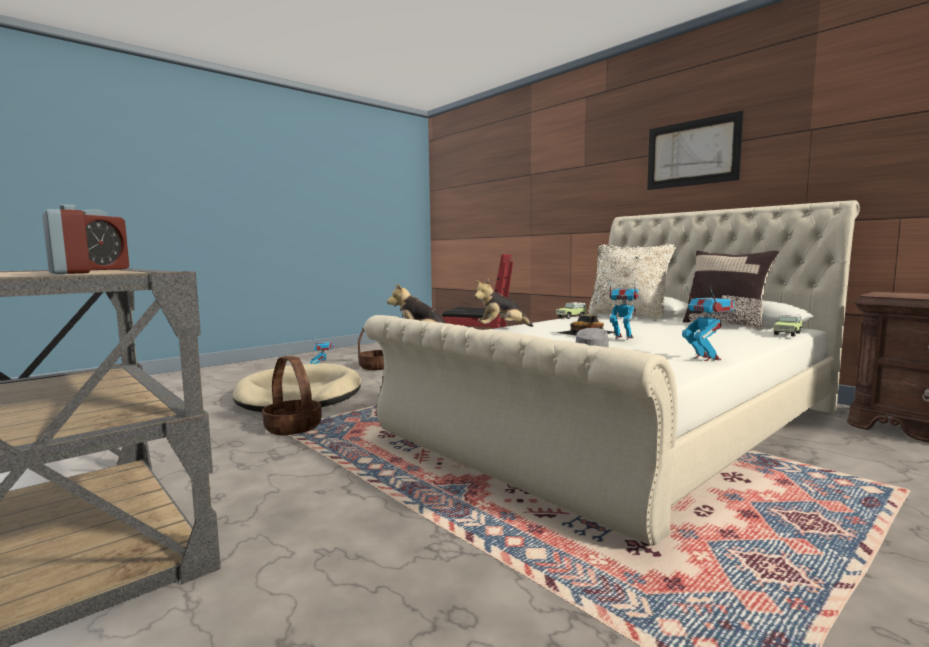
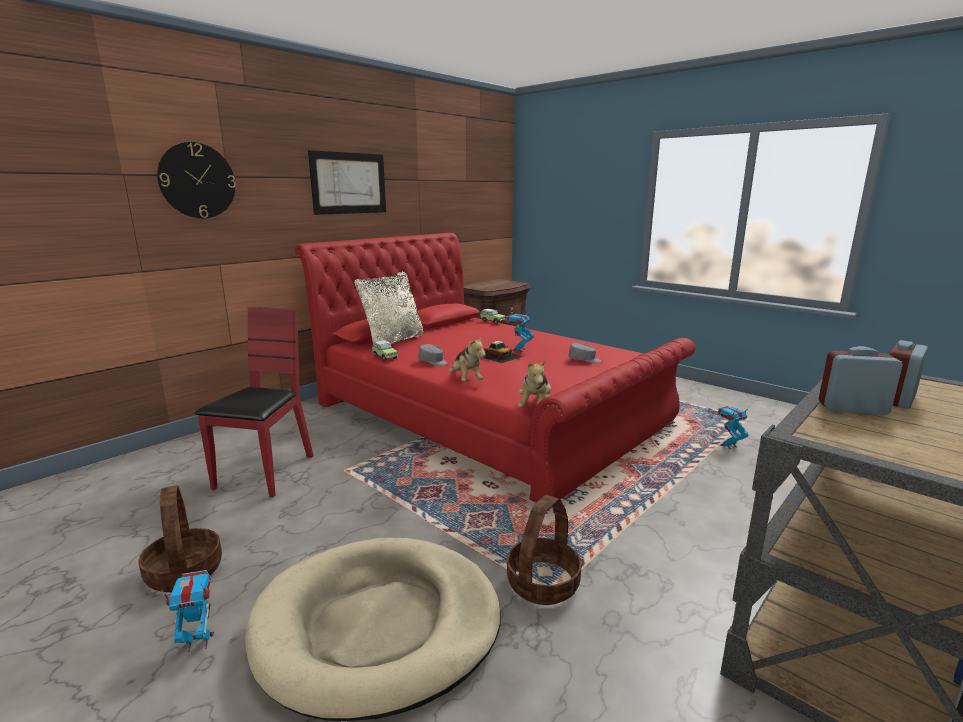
camera: 95 degrees left, 10 degrees up
(558, 323) = (433, 362): none -> grey cap
(564, 172) = (197, 181): none -> wall clock
(622, 420) = (486, 412): beige bed -> red bed
(706, 358) = (580, 342): toy robot -> toy robot (728, 445)
(725, 325) = (451, 327): pillow -> none

